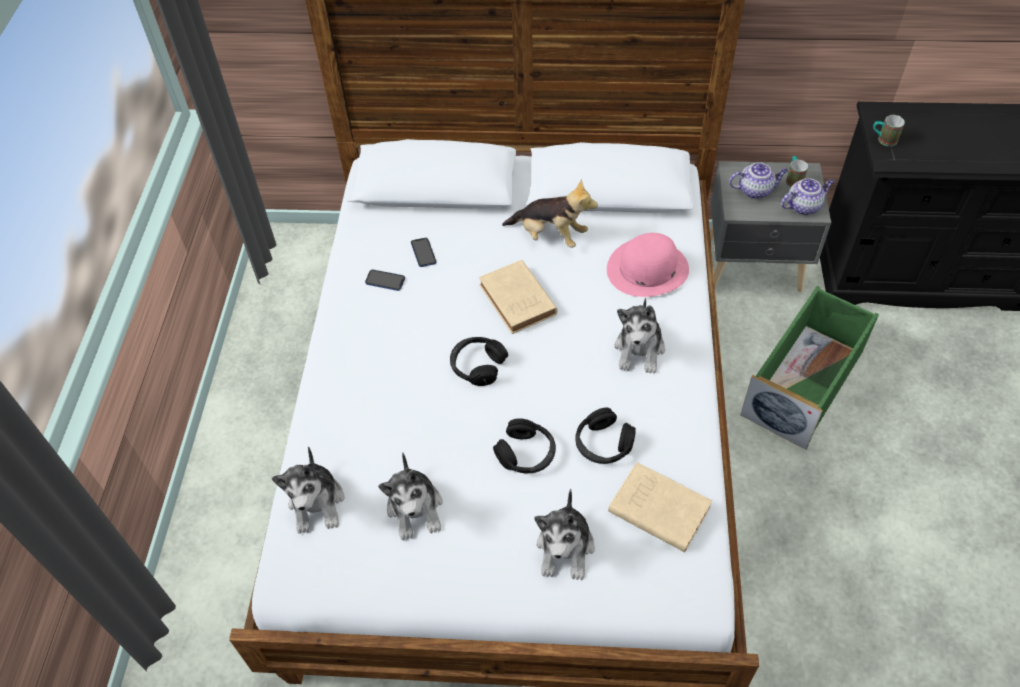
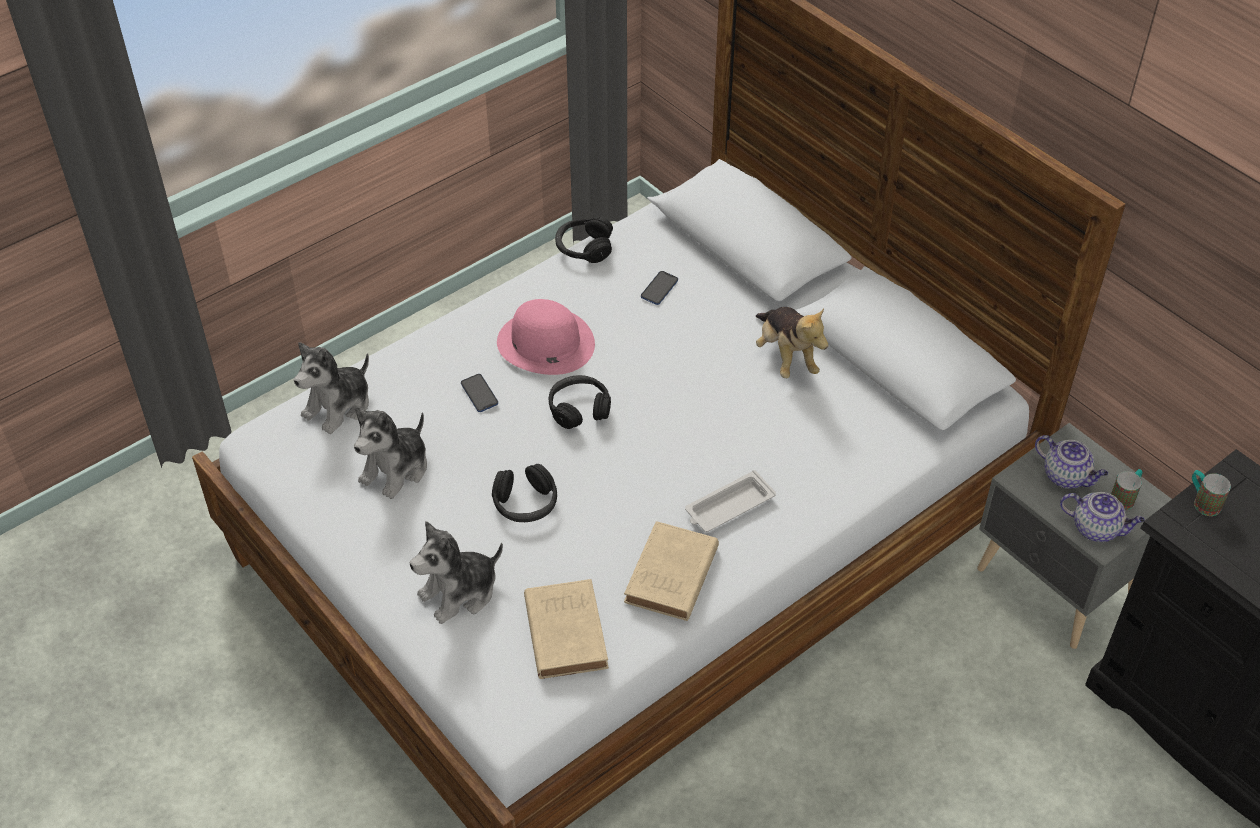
camera: 45 degrees right, 5 degrees down
(385, 281) = (599, 287): phone -> phone (479, 394)
(518, 301) = (682, 387): beige book -> beige book (670, 577)
(603, 444) = (593, 549): black headphones -> black headphones (584, 247)
(639, 349) = (728, 507): plush toy -> white tray
(647, 269) = (832, 450): pink hat -> pink hat (545, 343)
(803, 383) = (952, 726): green storage box -> none

